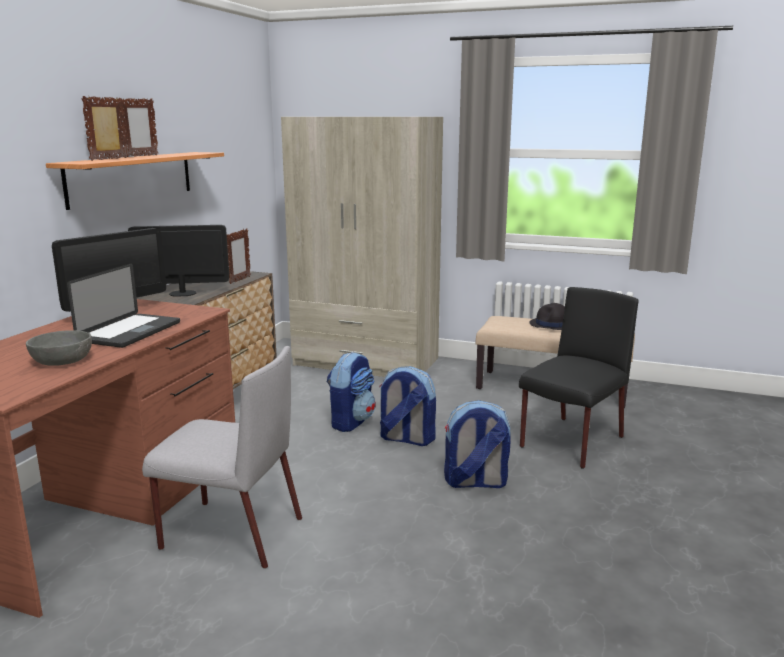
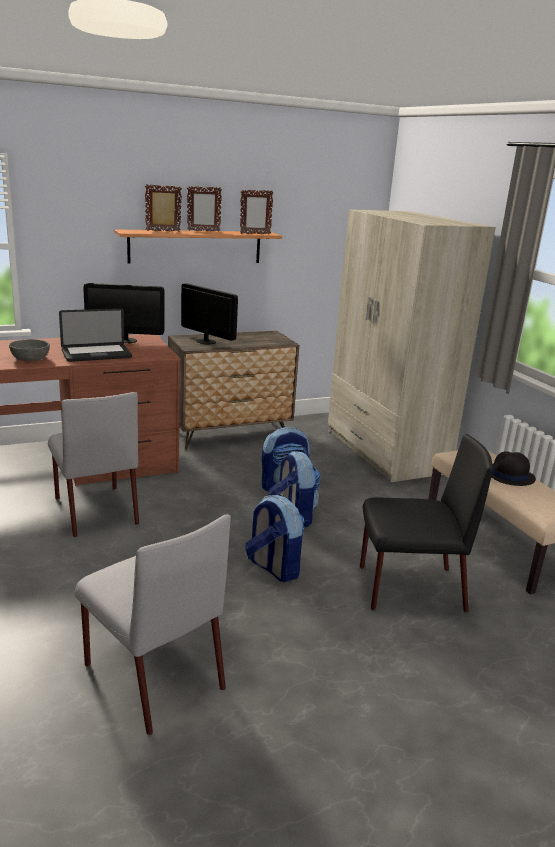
camera: 45 degrees right, 5 degrees up
(239, 280) = (263, 343): picture frame -> picture frame (255, 234)
(576, 614) = (152, 675): none -> grey chair

